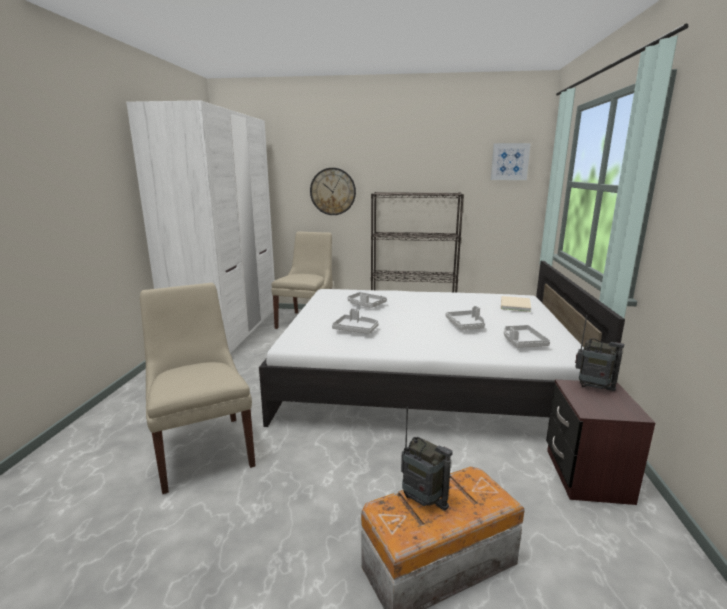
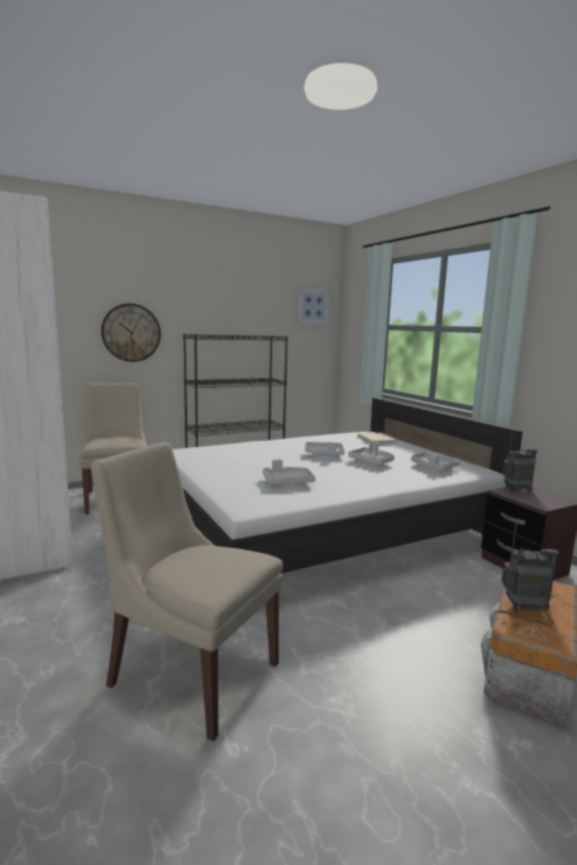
camera: 35 degrees left, 5 degrees down
(366, 305) = (250, 458): grey tray -> grey tray (324, 454)

